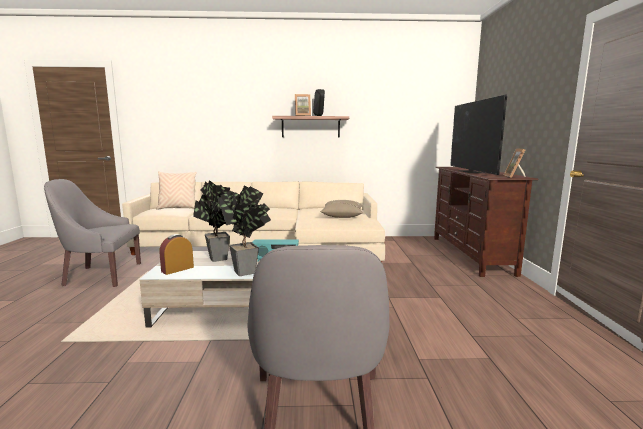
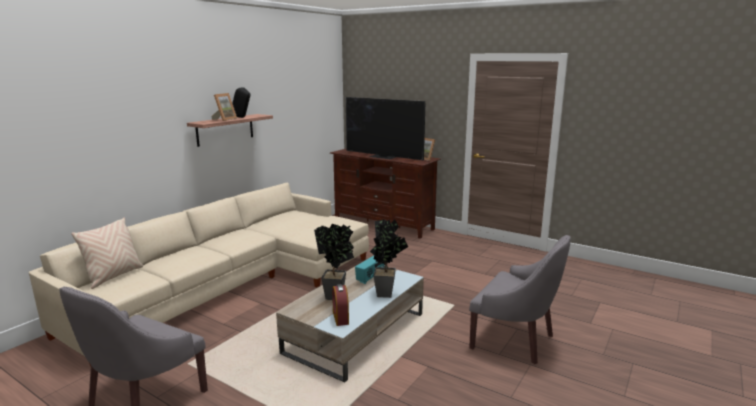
camera: 55 degrees left, 5 degrees up
(342, 216) = (317, 222): beige pillow -> none

